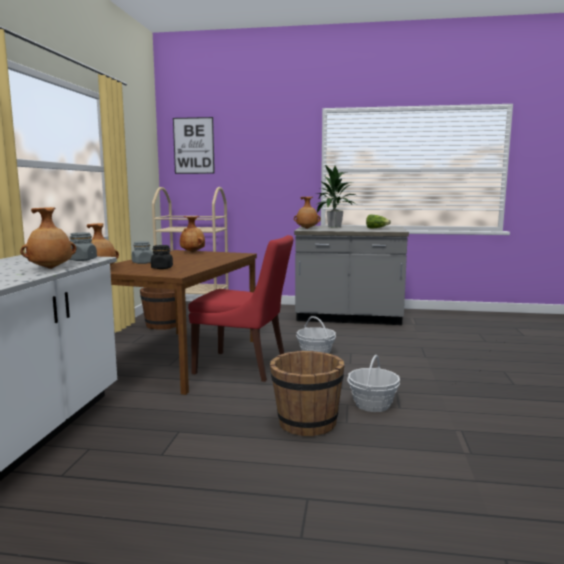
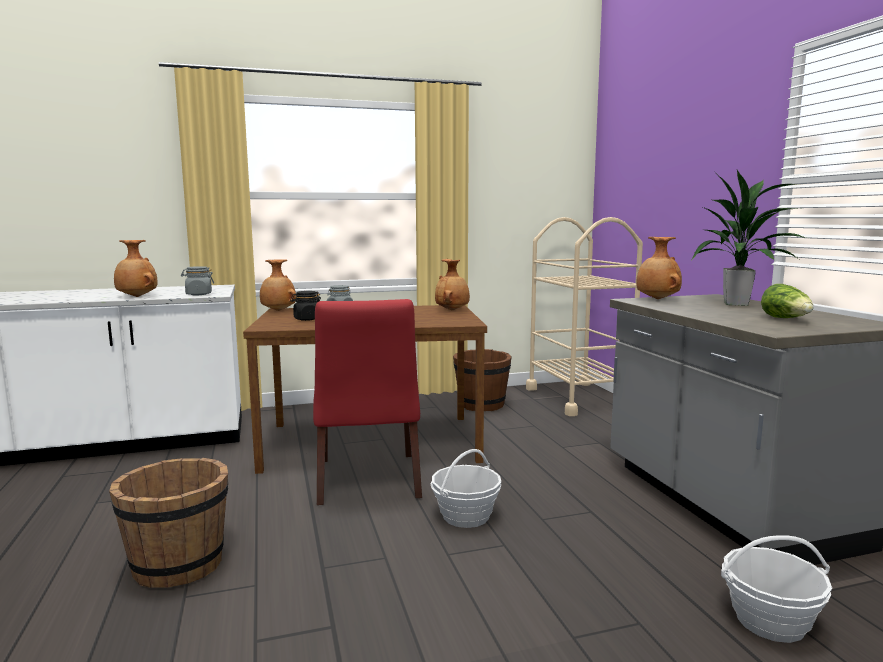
camera: 65 degrees right, 0 degrees up
(194, 145) = (624, 152): picture -> none
(372, 404) = (260, 609): basket -> basket (770, 621)

